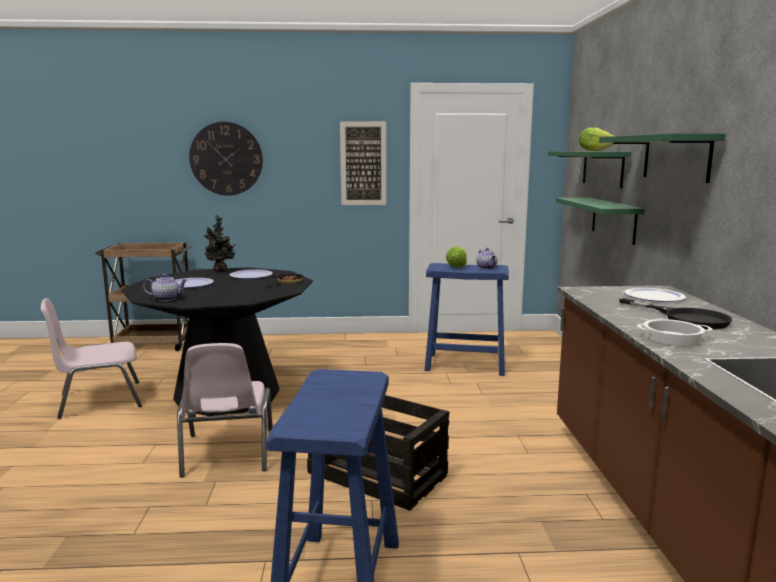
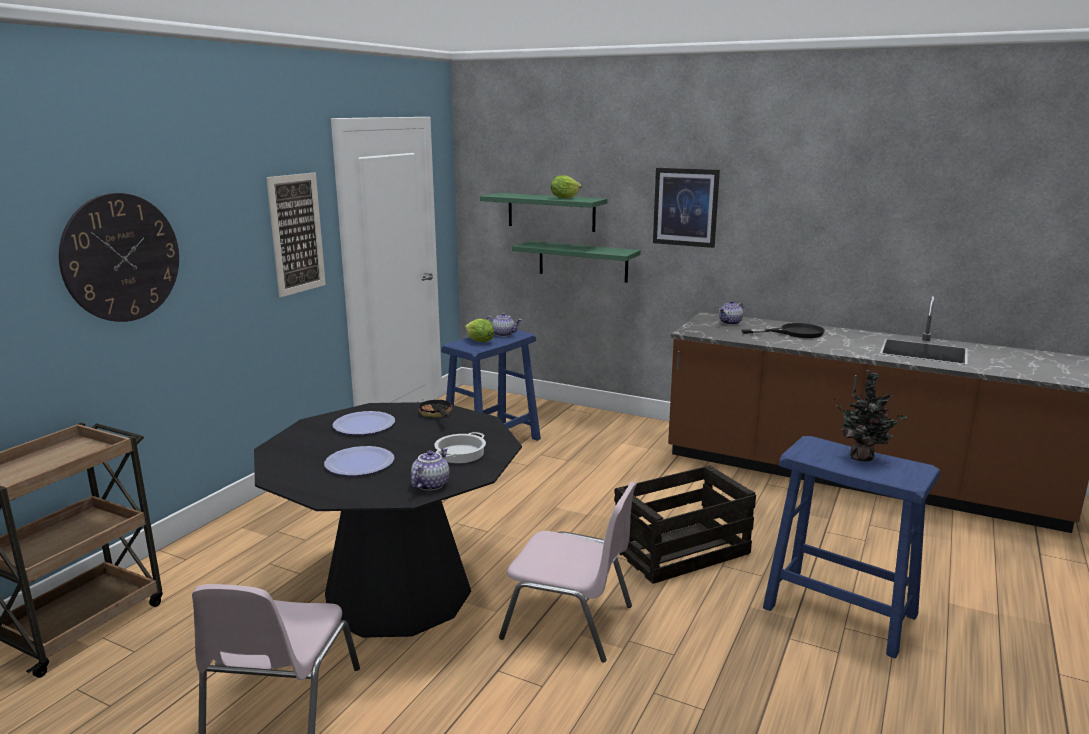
camera: 60 degrees left, 5 degrees up
(220, 271) = (299, 436): potted plant -> potted plant (863, 457)
(654, 297) = (730, 323): plate -> teapot
(672, 338) = (836, 347): cooking pot -> cooking pot (460, 454)
(676, 157) = (685, 207): green shelf -> picture

